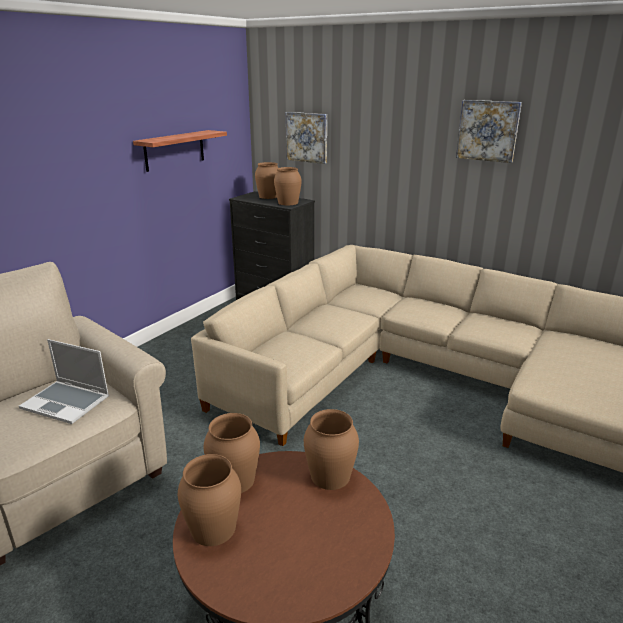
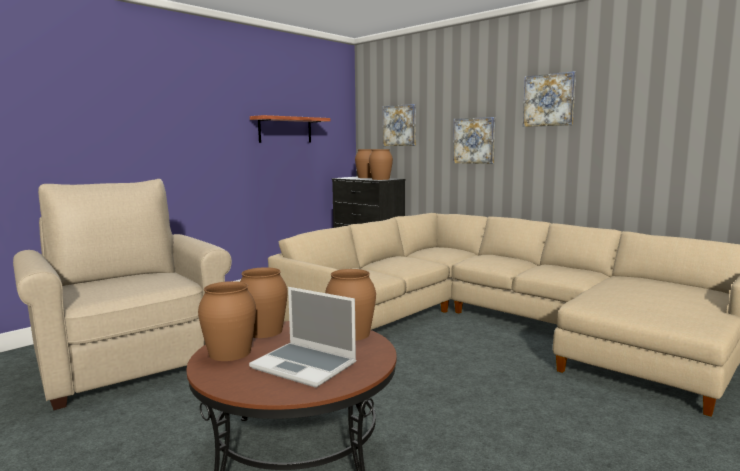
camera: 10 degrees right, 15 degrees down
(67, 403) = (147, 282): laptop -> laptop (305, 366)
(397, 166) = (474, 140): none -> picture

